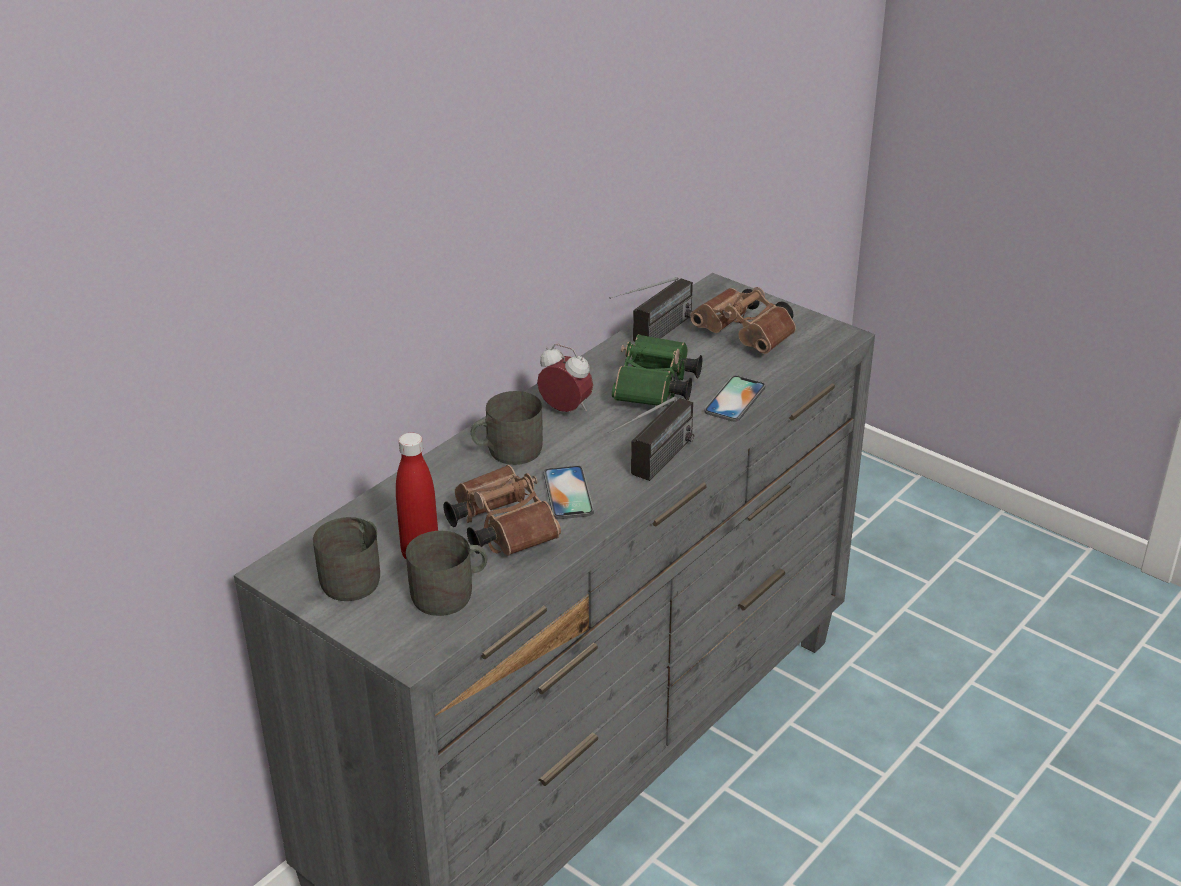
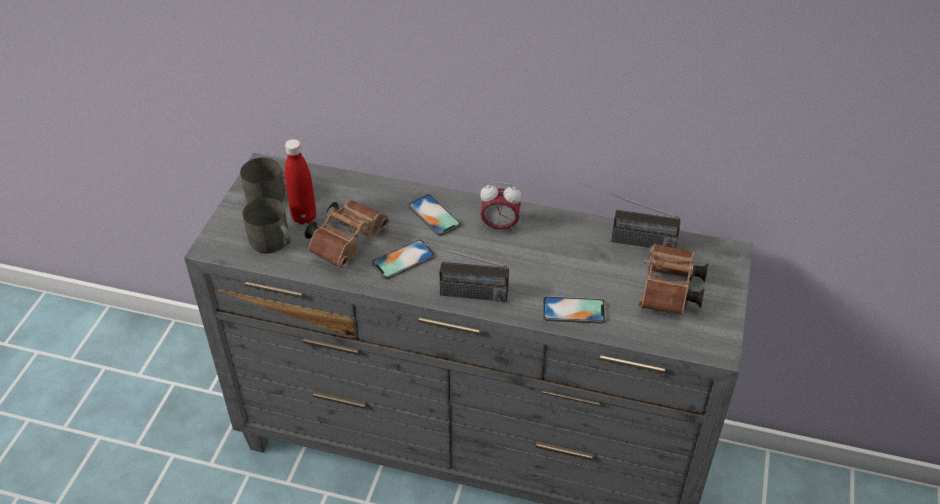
camera: 65 degrees right, 10 degrees up
(507, 451) = (434, 215): grey mug -> phone
(566, 410) = (499, 226): alarm clock -> alarm clock turned 90 degrees clockwise
(655, 390) = (555, 263): green binoculars -> none

